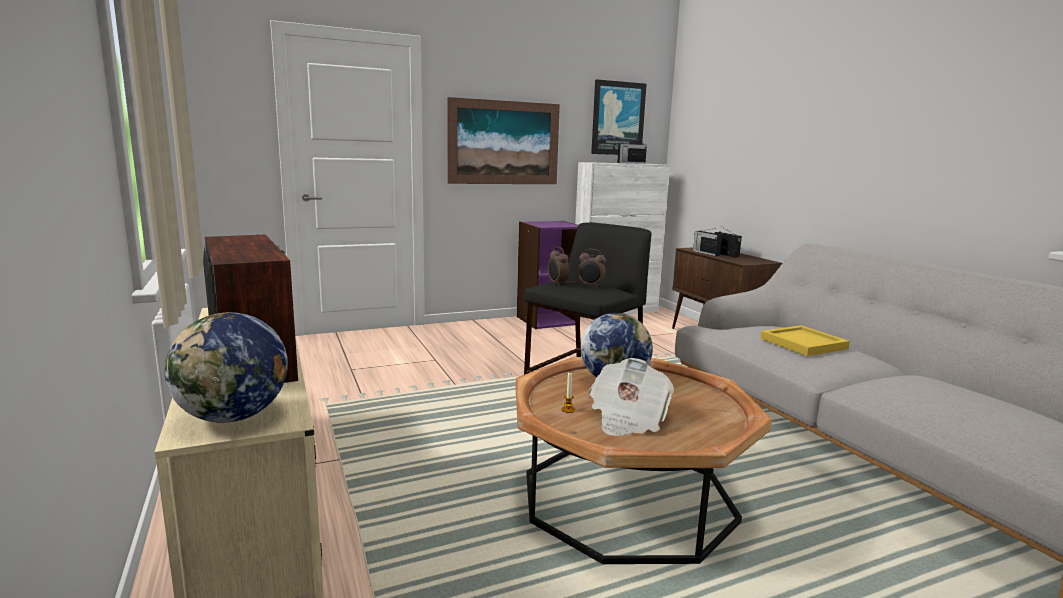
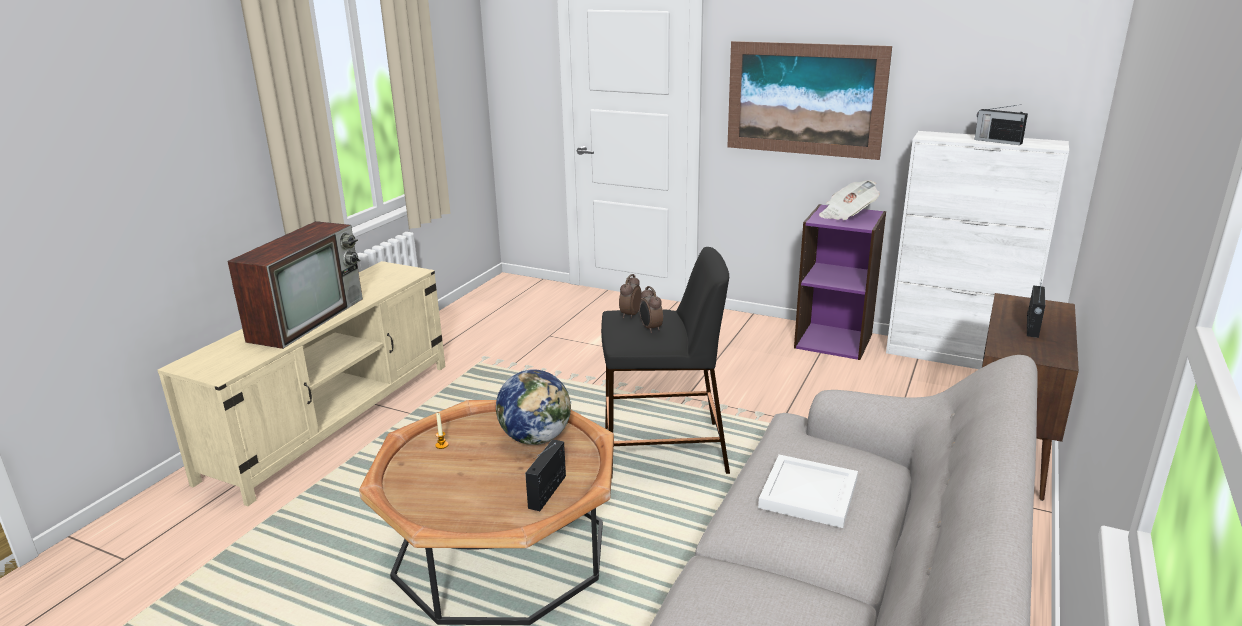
camera: 50 degrees right, 10 degrees up
(233, 417) = (212, 362): globe -> none
(617, 118) = (1000, 65): picture -> none
(627, 418) = (455, 474): newspaper -> newspaper (846, 215)
(705, 253) = (1007, 315): radio -> radio (548, 491)
(803, 343) = (810, 493): yellow tray -> white tray

